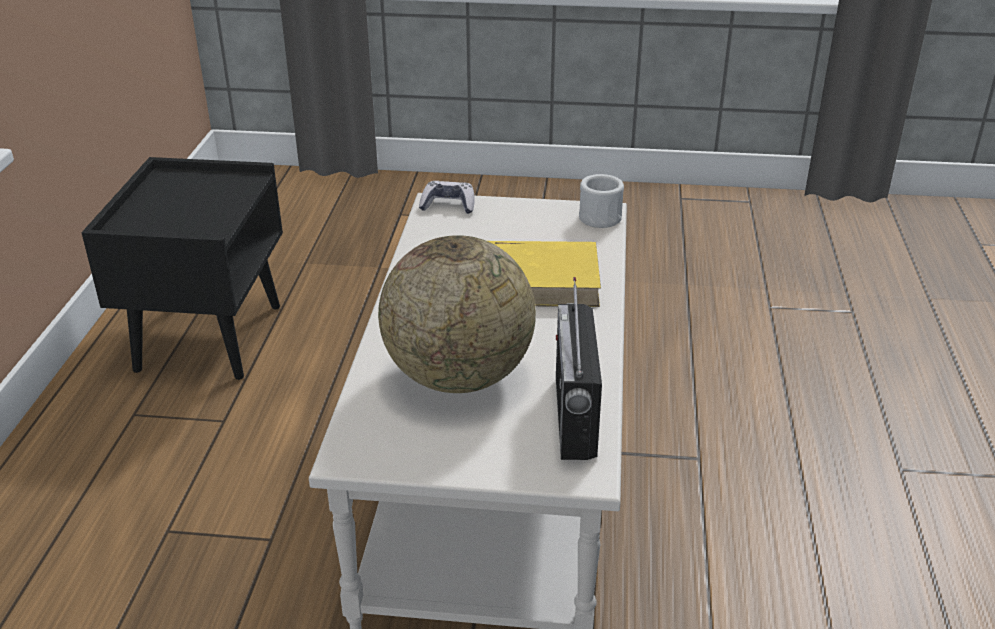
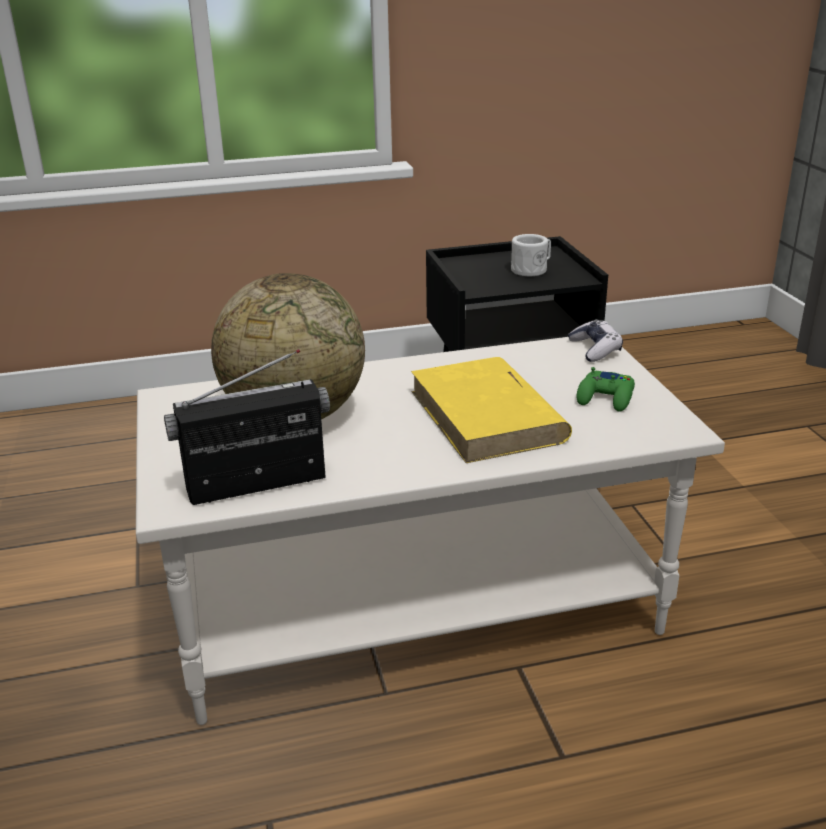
camera: 70 degrees right, 5 degrees down
(535, 224) = (606, 398): none -> green game controller
(598, 216) = (667, 429): white mug -> white mug (532, 269)

